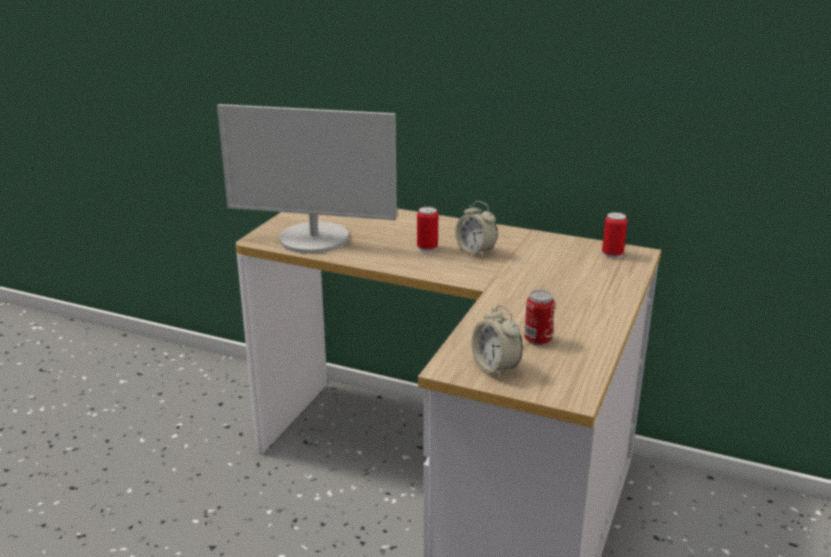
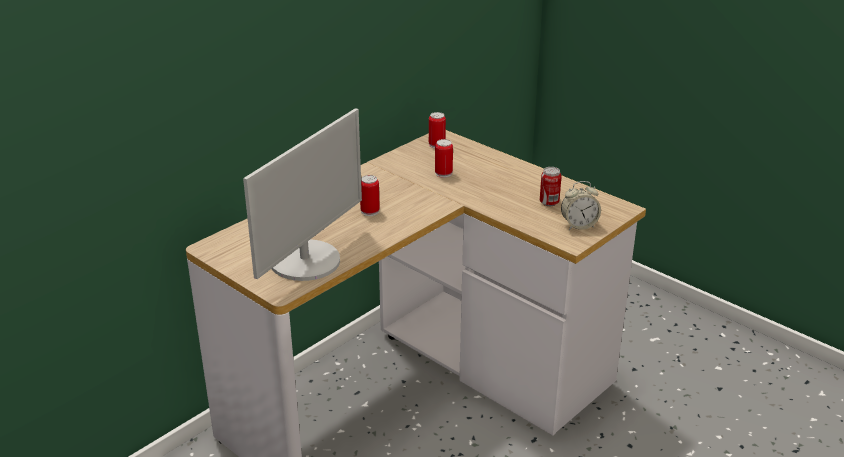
camera: 70 degrees left, 5 degrees up
(475, 251) = (393, 193): alarm clock -> none
(546, 268) = (443, 173): none -> can

